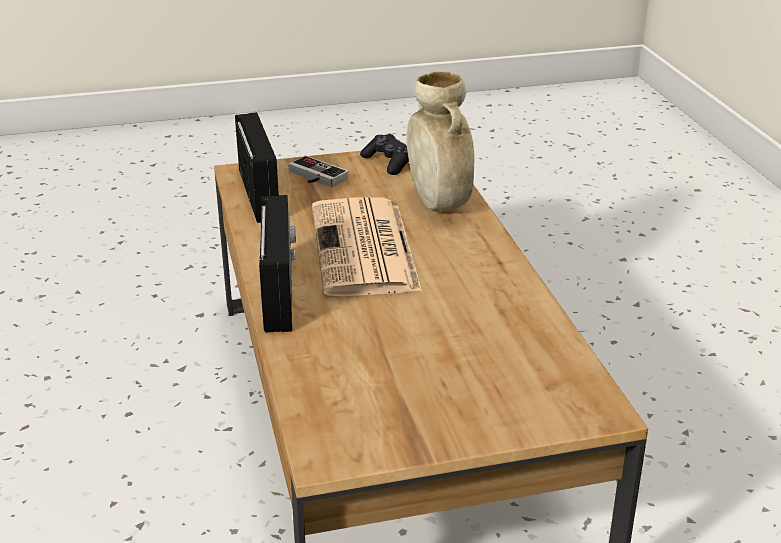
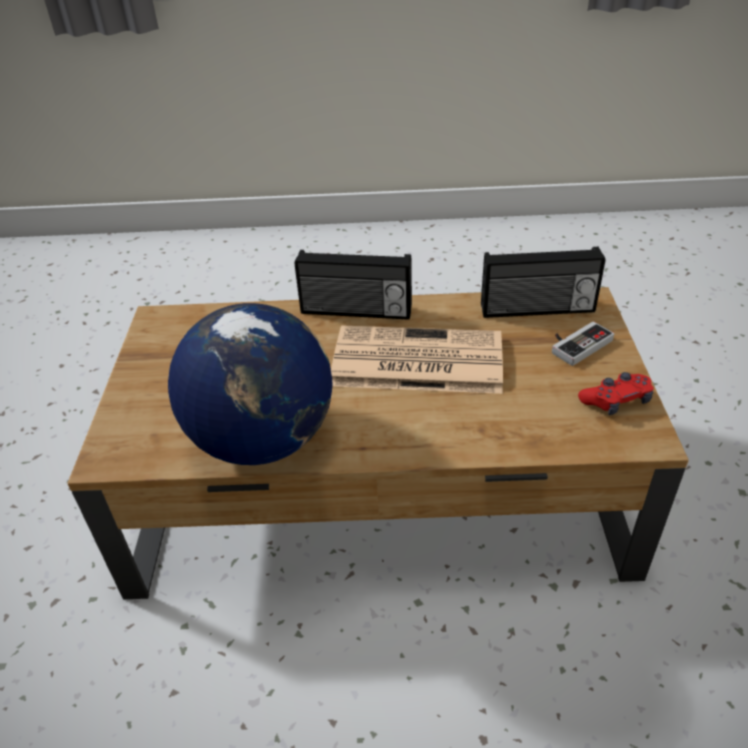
camera: 105 degrees right, 10 degrees up
(389, 162) = (616, 401): black game controller -> red game controller
(439, 204) = (500, 425): beige vase -> none
(517, 316) = (262, 439): none -> globe

